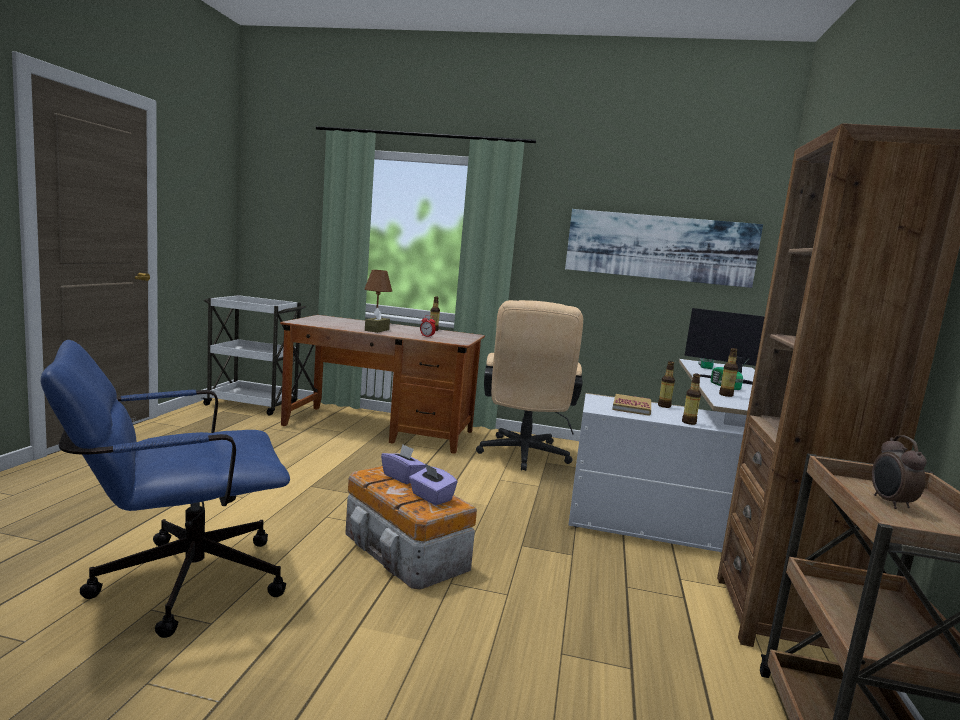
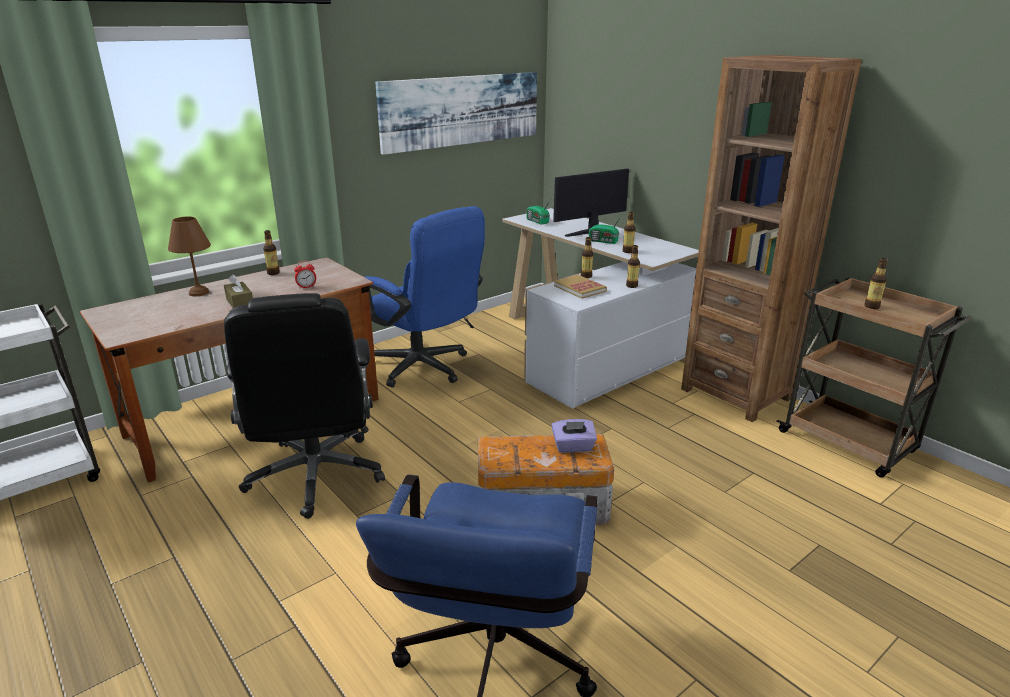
camera: 50 degrees left, 15 degrees up
(339, 462) = (316, 476): none -> black office chair
(402, 477) = (519, 446): purple tissue box -> none
(523, 456) = (425, 369): beige office chair -> blue office chair
(890, 503) = (871, 307): alarm clock -> bottle

